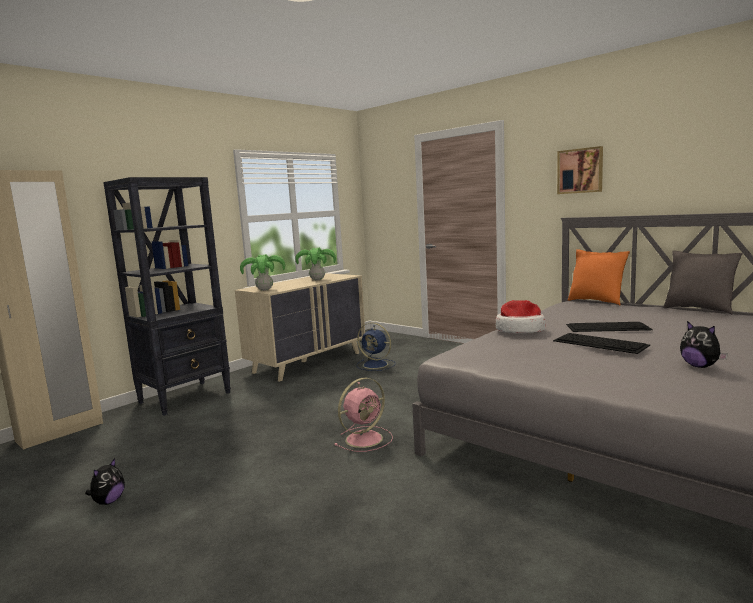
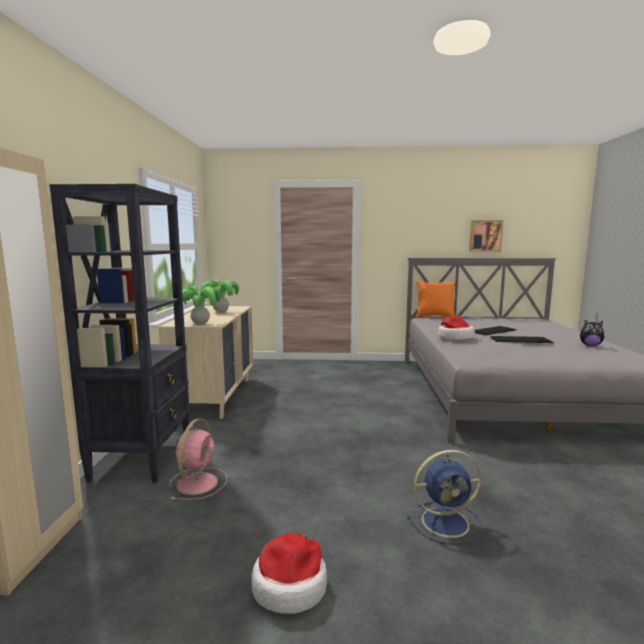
camera: 40 degrees left, 0 degrees up
(108, 501) = (290, 585): plush toy -> hat
(365, 438) = (395, 443): pink fan -> pink fan (198, 482)
(376, 365) = (284, 387): blue fan -> blue fan (447, 522)
(580, 171) = (419, 225): picture -> picture (485, 236)
(699, 309) = (497, 317): grey pillow -> none

